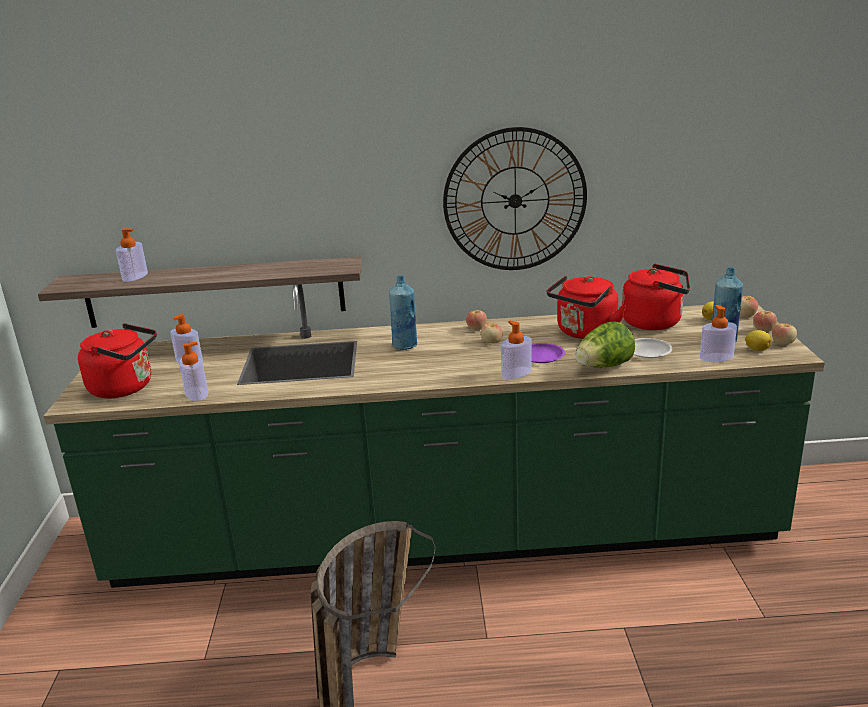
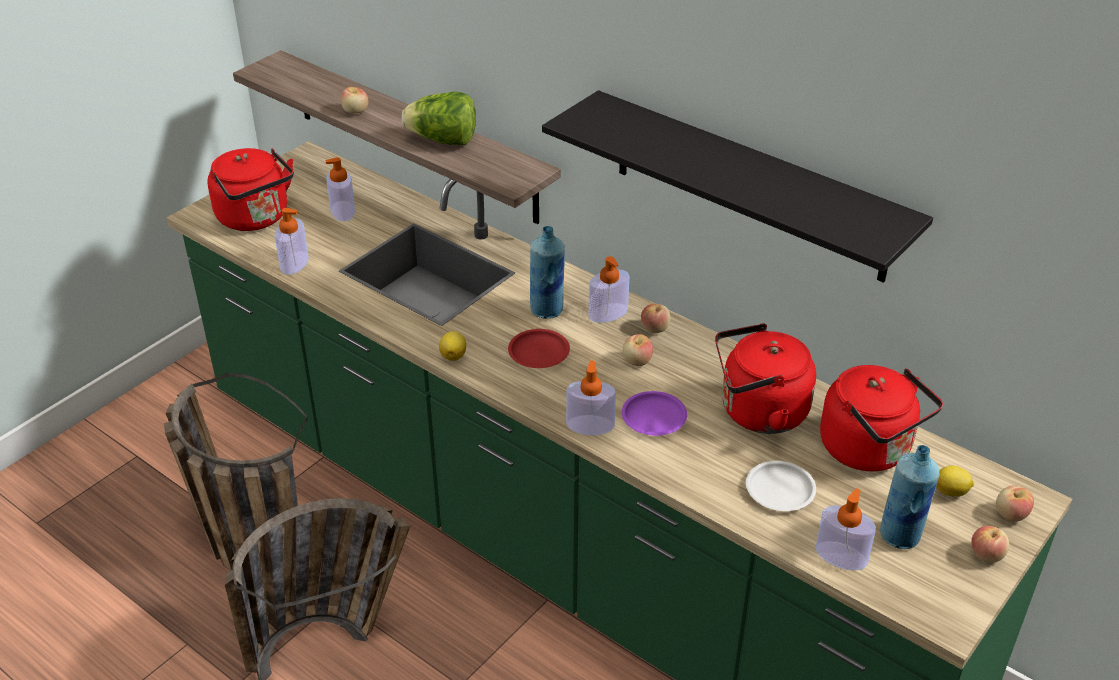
camera: 40 degrees right, 15 degrees up
(135, 277) = (330, 88): soap dispenser -> soap dispenser (608, 313)
(221, 660) = (242, 536): none -> basket
(433, 361) = (539, 352): none -> red plate
(515, 200) = (749, 186): wall clock -> black shelf
(603, 367) = (691, 479): lettuce -> lettuce (443, 141)
(756, 349) = (914, 578): lemon -> lemon (453, 355)
(783, 343) = (969, 593): apple -> apple (355, 111)

